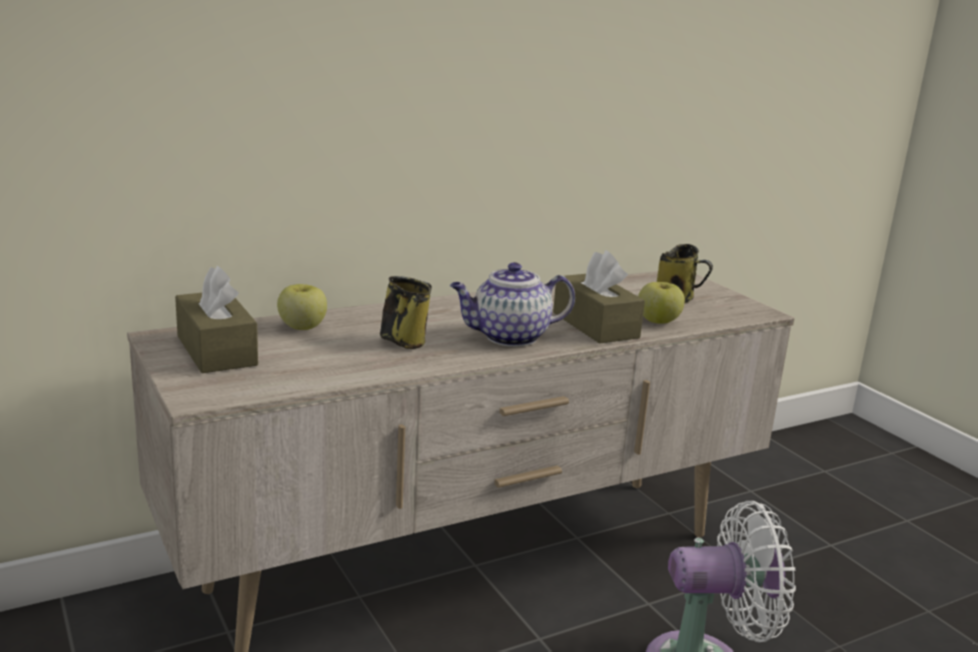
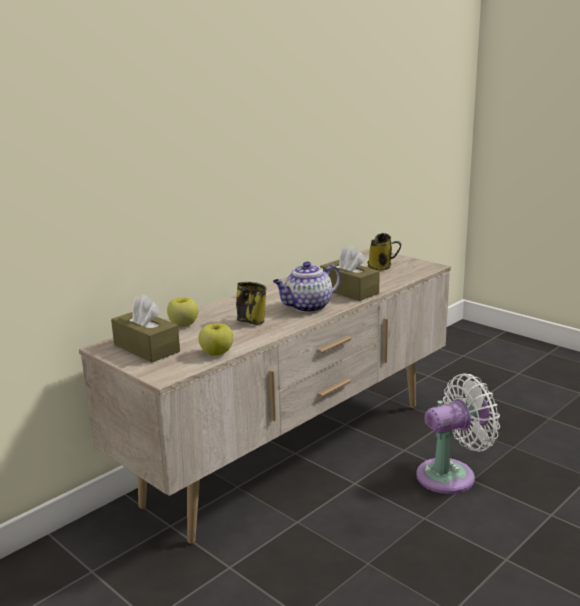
camera: 15 degrees left, 0 degrees up
(658, 321) = (381, 282): apple -> apple (216, 353)

